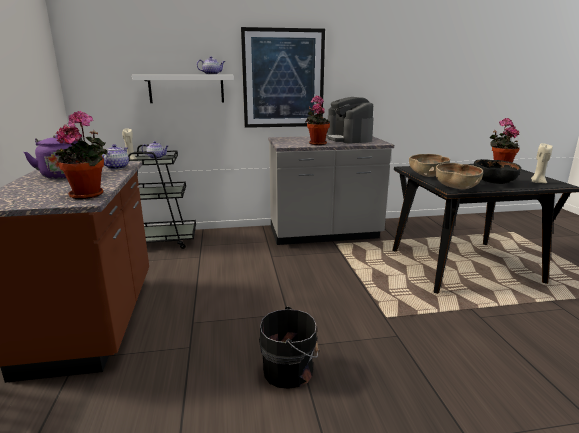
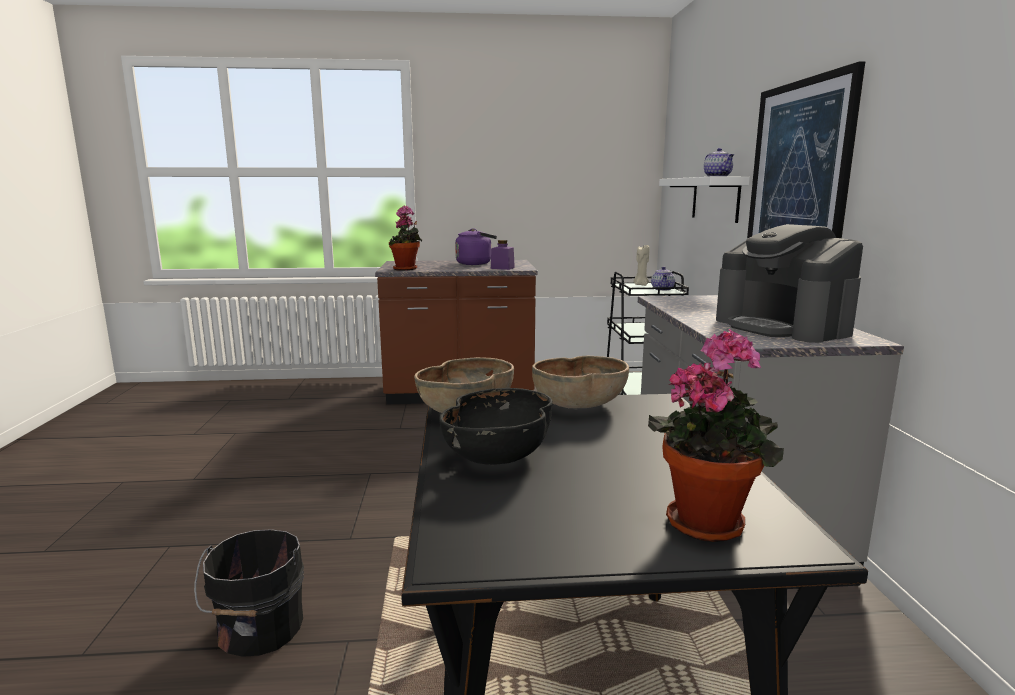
camera: 95 degrees right, 5 degrees down
(117, 167) = (502, 268): teapot -> purple jar
(290, 370) = (336, 468): black bucket -> black bucket (258, 630)
(316, 143) = (695, 309): potted plant -> none
(349, 139) = (782, 327): coffee machine -> coffee machine turned 105 degrees counterclockwise
(537, 182) = (485, 519): beige candle -> none

